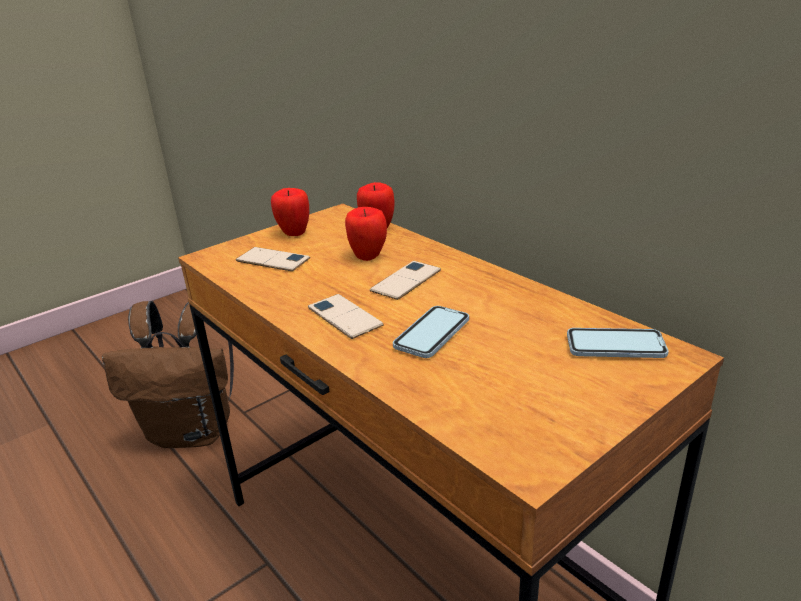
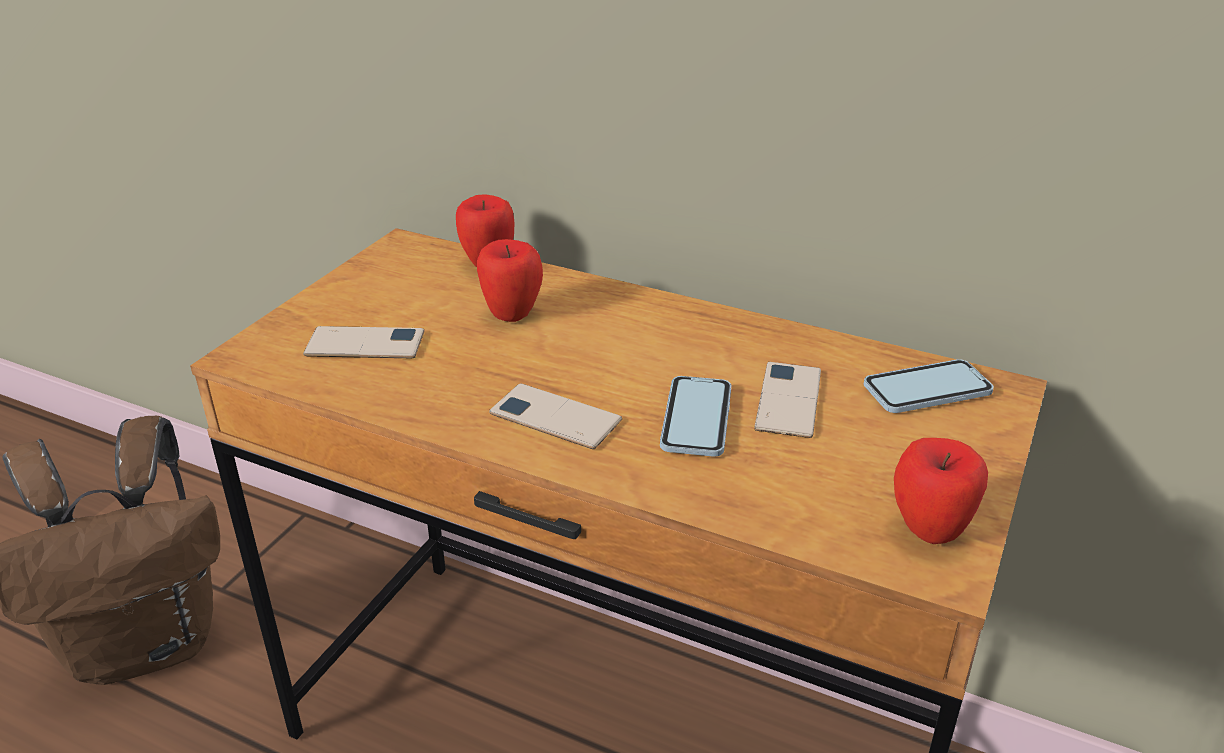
camera: 25 degrees left, 5 degrees up
(294, 233) = (360, 292): apple -> apple (929, 532)
(406, 280) = (598, 344): phone -> phone (788, 400)

